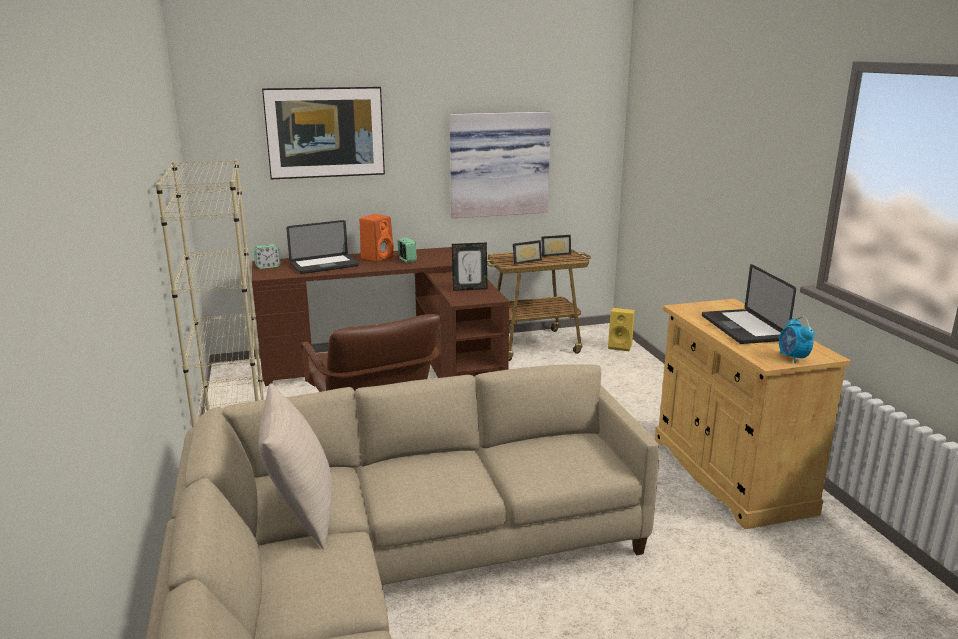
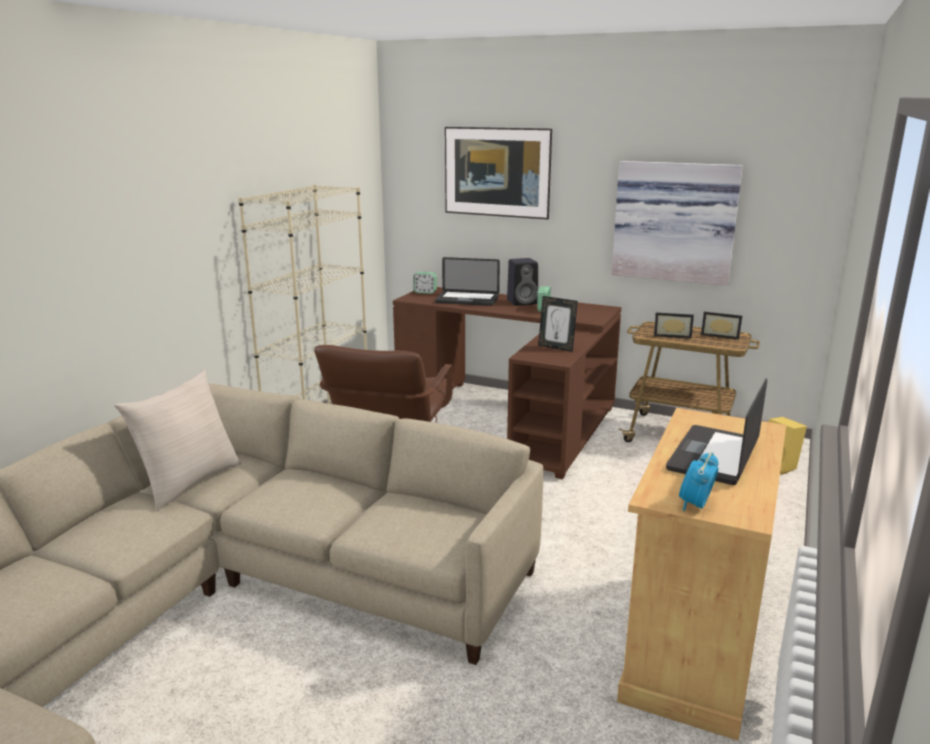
camera: 40 degrees right, 0 degrees up
(377, 257) = (523, 302): orange speaker -> black speaker

